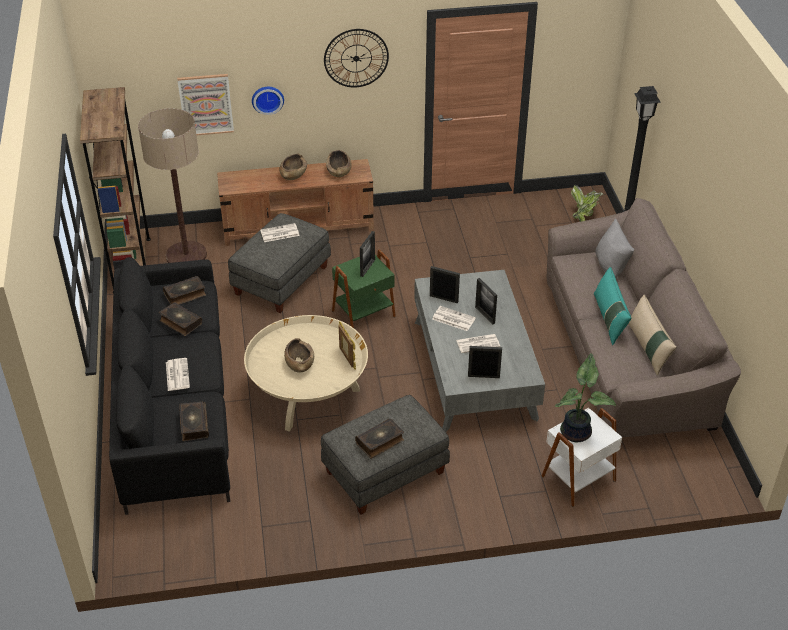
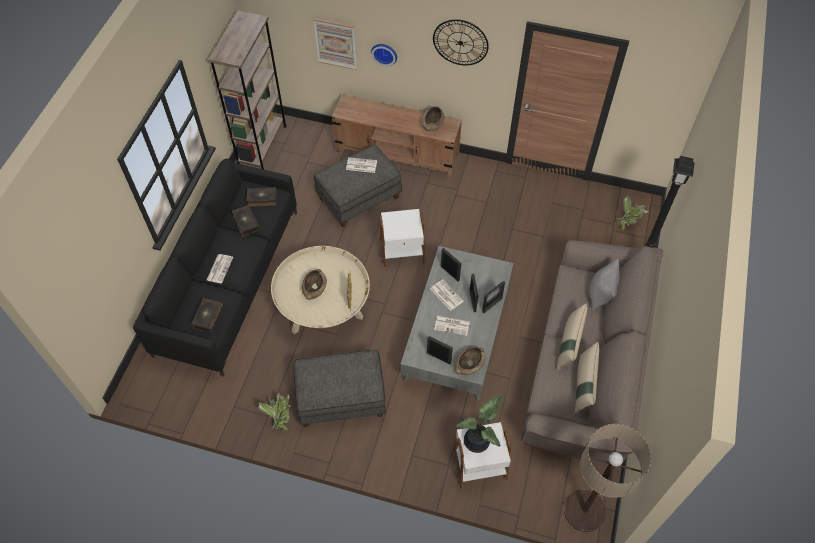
camera: 25 degrees right, 15 degrees up
(186, 255) = (303, 150): floor lamp -> floor lamp (584, 511)
(293, 174) = (396, 115): brown bowl -> brown bowl (469, 364)
(323, 515) = (279, 416): none -> potted plant
(364, 314) = (402, 252): green side table -> white side table
(367, 268) = (406, 223): picture frame -> picture frame (492, 305)
(380, 442) = (329, 385): book -> none
(609, 319) = (569, 344): turquoise pillow -> beige pillow

